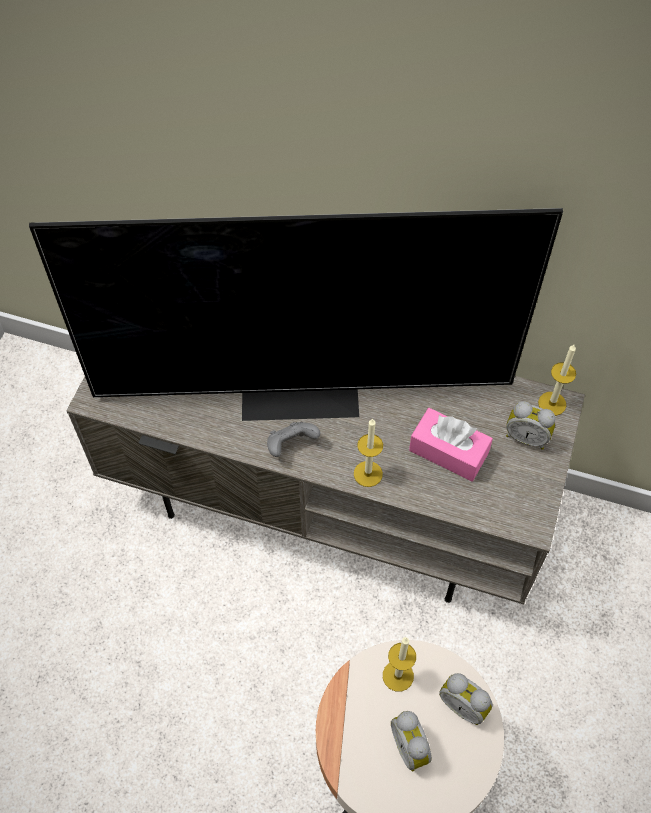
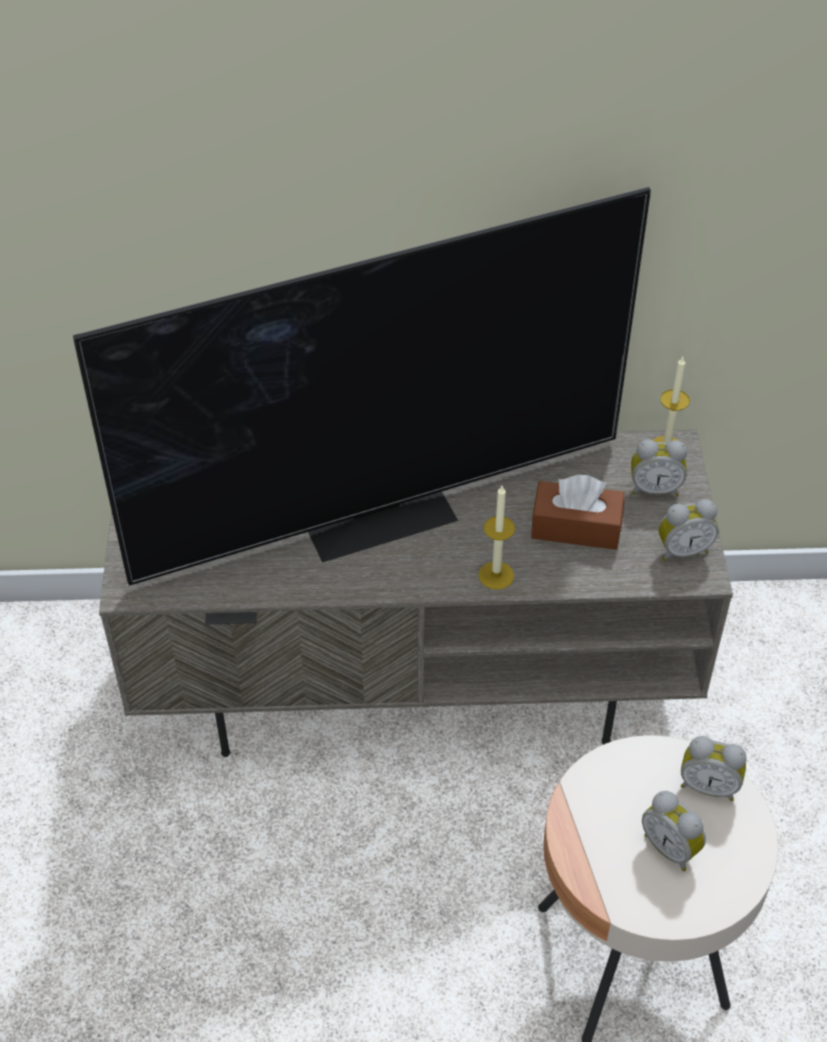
camera: 20 degrees left, 10 degrees down
(291, 445) = (393, 572): grey game controller -> none
(398, 675) = (622, 780): candle -> none
(448, 452) = (576, 527): pink tissue box -> brown tissue box
(525, 498) = (682, 550): none -> alarm clock

